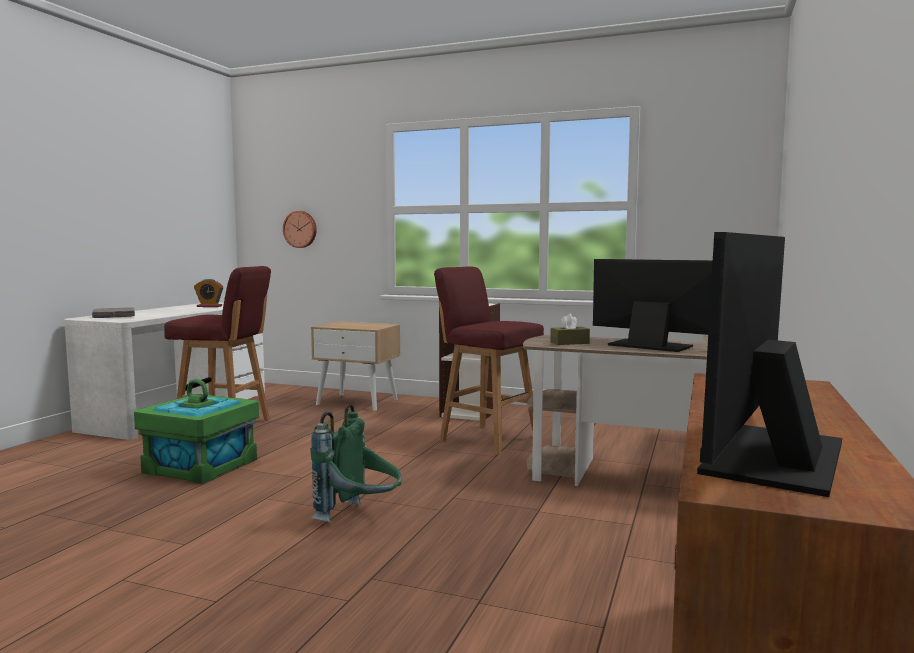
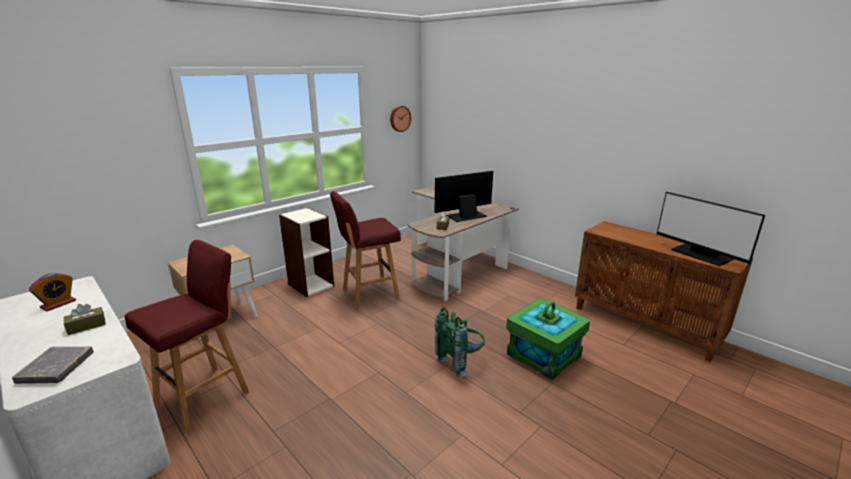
camera: 65 degrees left, 15 degrees up
(175, 312) = (87, 326): none -> brown tissue box
(200, 466) = (309, 418): green storage box -> green storage box (544, 355)
(300, 229) = (75, 183): wall clock -> wall clock (399, 118)

